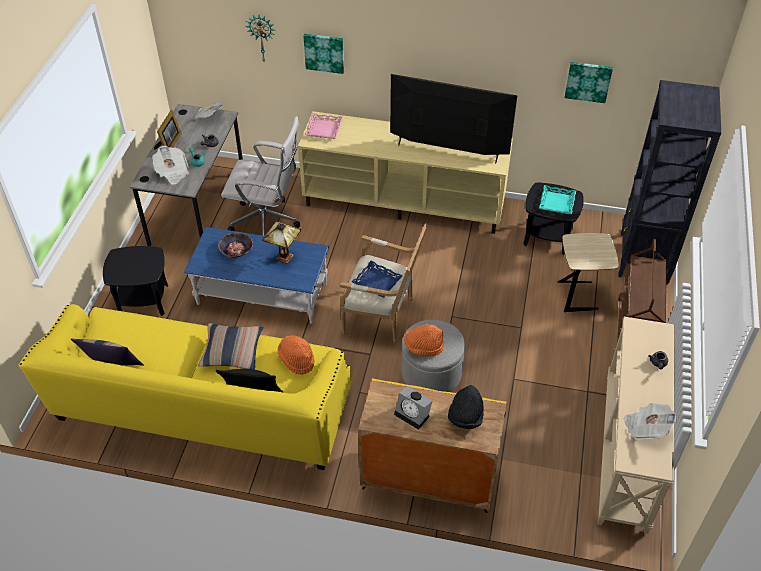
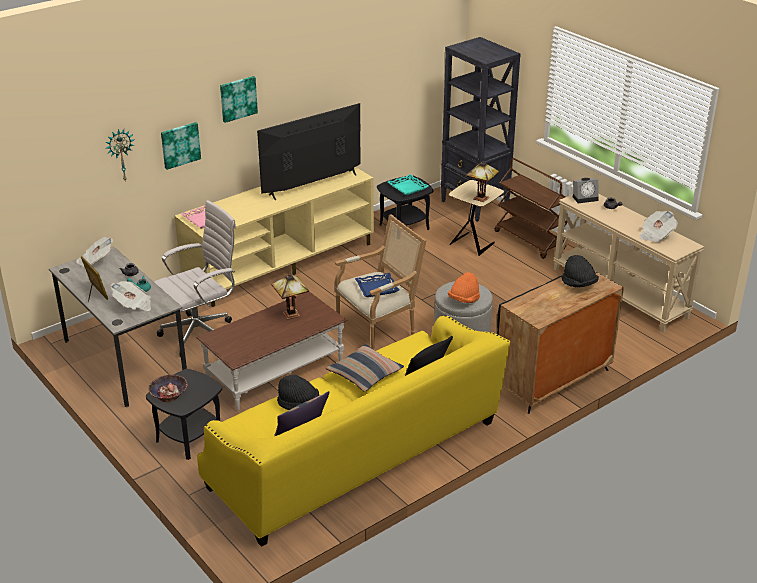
camera: 50 degrees left, 15 degrees down
(157, 337) = (298, 404): none -> black hat
(236, 249) = (247, 332): bowl -> bowl (168, 393)
(262, 293) = (275, 372): blue coffee table -> brown coffee table
(297, 359) = (414, 348): orange hat -> none
(413, 414) = (553, 302): alarm clock -> alarm clock (585, 198)
(427, 479) = (552, 380): yellow cabinet -> black cabinet
(582, 261) = (481, 199): none -> table lamp
(588, 81) = (385, 78): picture -> picture (238, 98)

